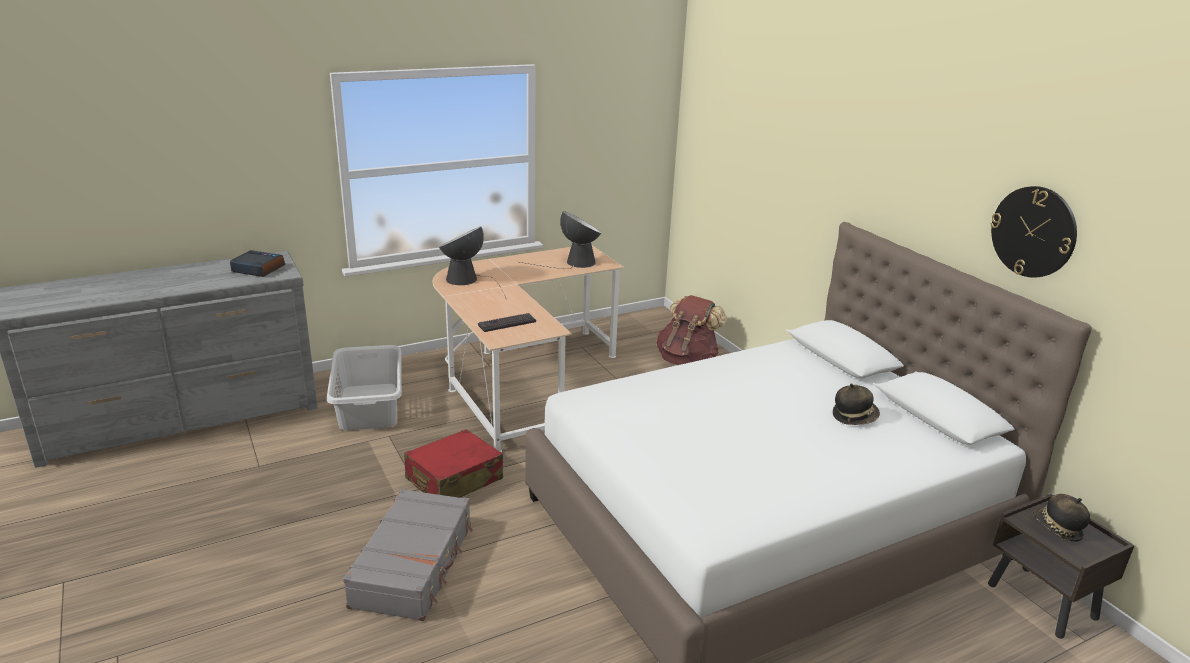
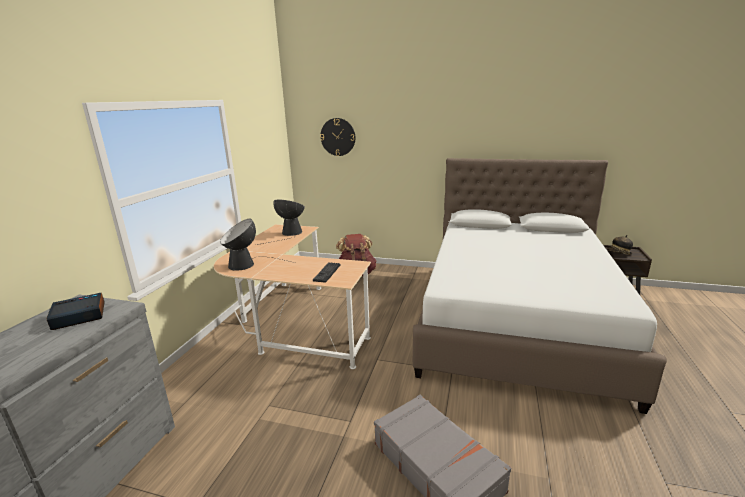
camera: 45 degrees left, 5 degrees down
(370, 406) = (218, 397): grey laundry basket -> none
(454, 479) = (359, 399): red suitcase -> none
(854, 417) = (537, 240): hat -> none
(1033, 232) = (564, 128): wall clock -> wall clock (338, 137)

